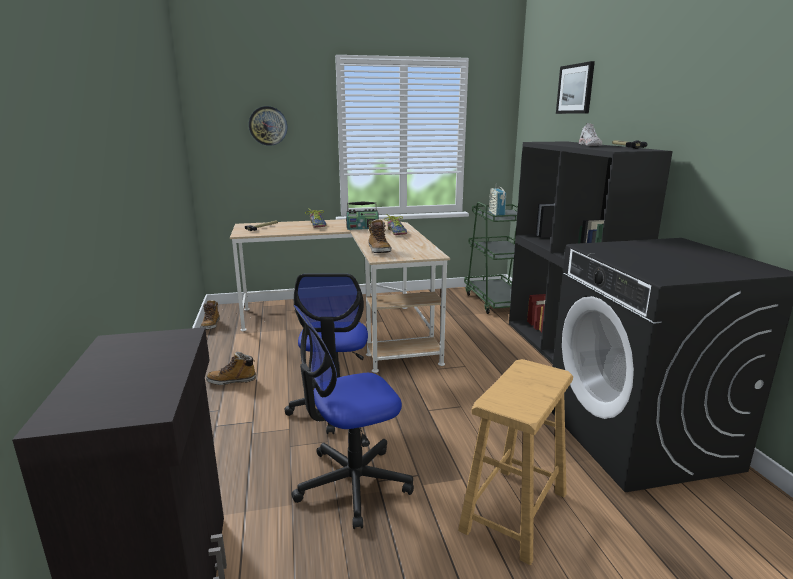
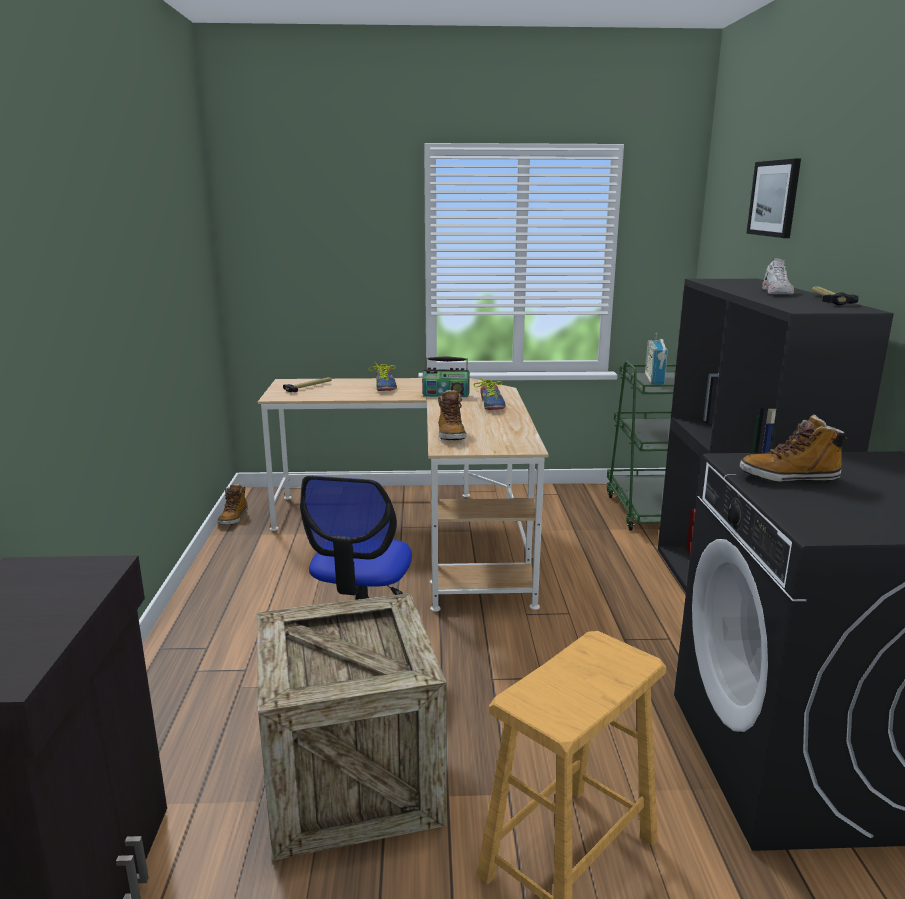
camera: 10 degrees right, 0 degrees up
(232, 381) = (237, 605): boot -> boot (789, 477)
(268, 126) = (326, 243): wall clock -> none
(352, 483) = (351, 780): office chair -> crate

